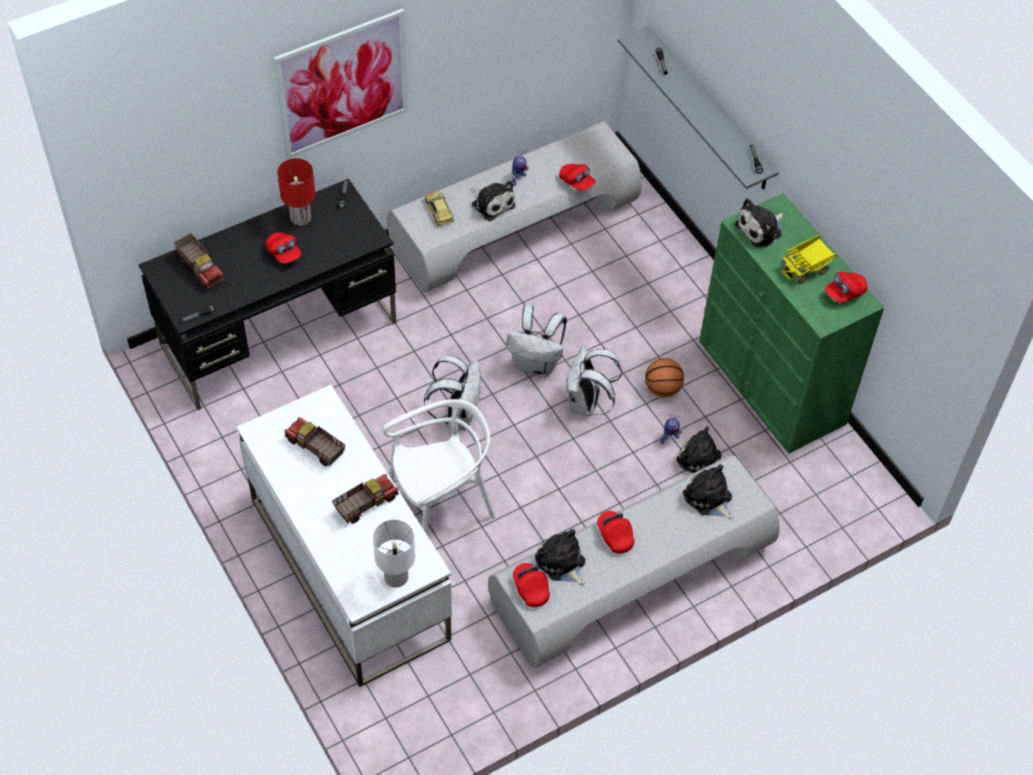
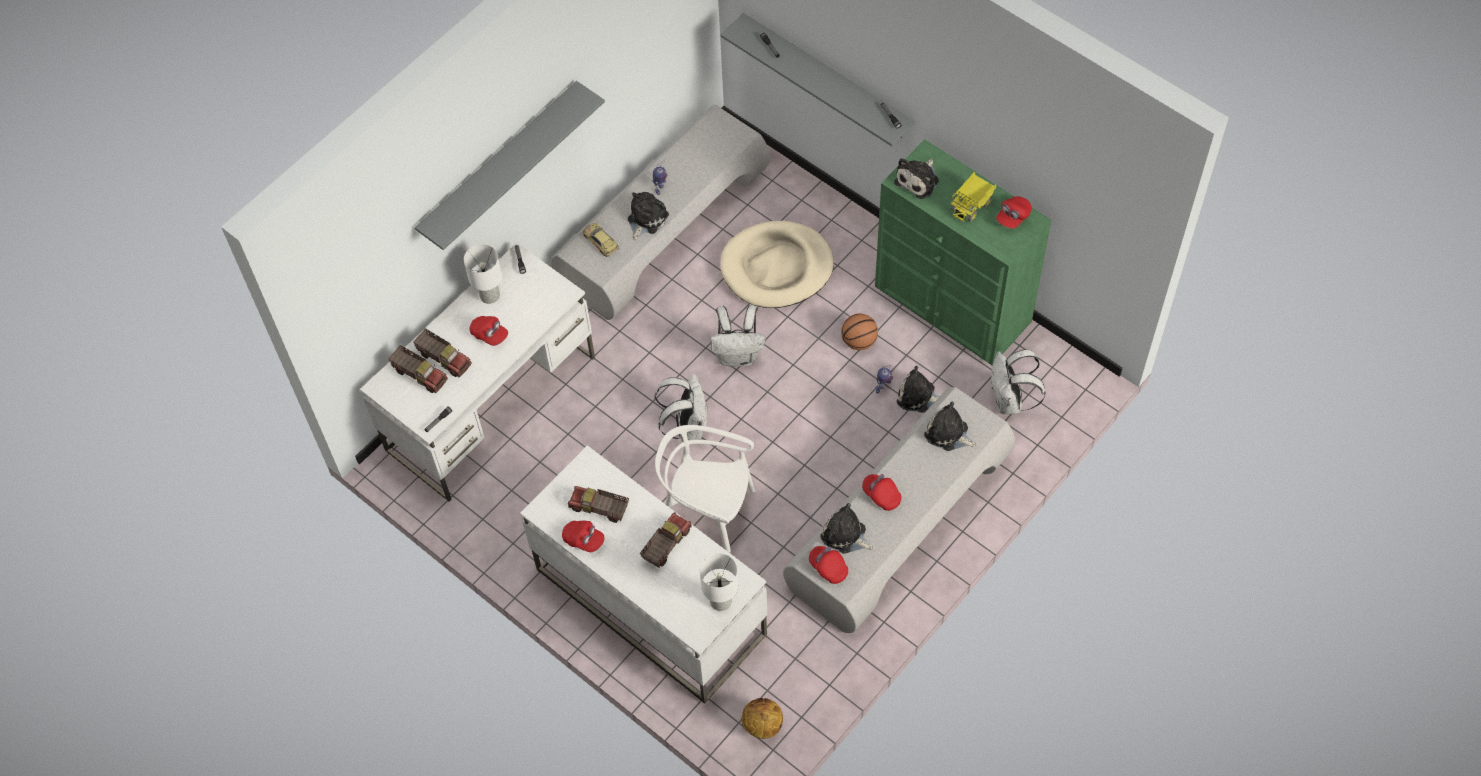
camera: 15 degrees left, 5 degrees up
(231, 261) = (444, 358): none -> toy truck
(279, 333) = (492, 403): black desk -> white desk
(300, 218) = (490, 296): red table lamp -> white table lamp
(343, 84) = (499, 164): picture -> grey shelf
(408, 728) = (762, 725): none -> basketball
(441, 505) = (707, 516): white chair -> white chair turned 120 degrees counterclockwise
(491, 204) = (646, 219): plush toy -> plush toy turned 90 degrees counterclockwise
(576, 182) = (714, 173): red cap -> red cap (583, 540)
(586, 404) = (797, 378): white backpack -> white backpack (1010, 401)
(609, 295) = (777, 267): none -> beige dog bed

